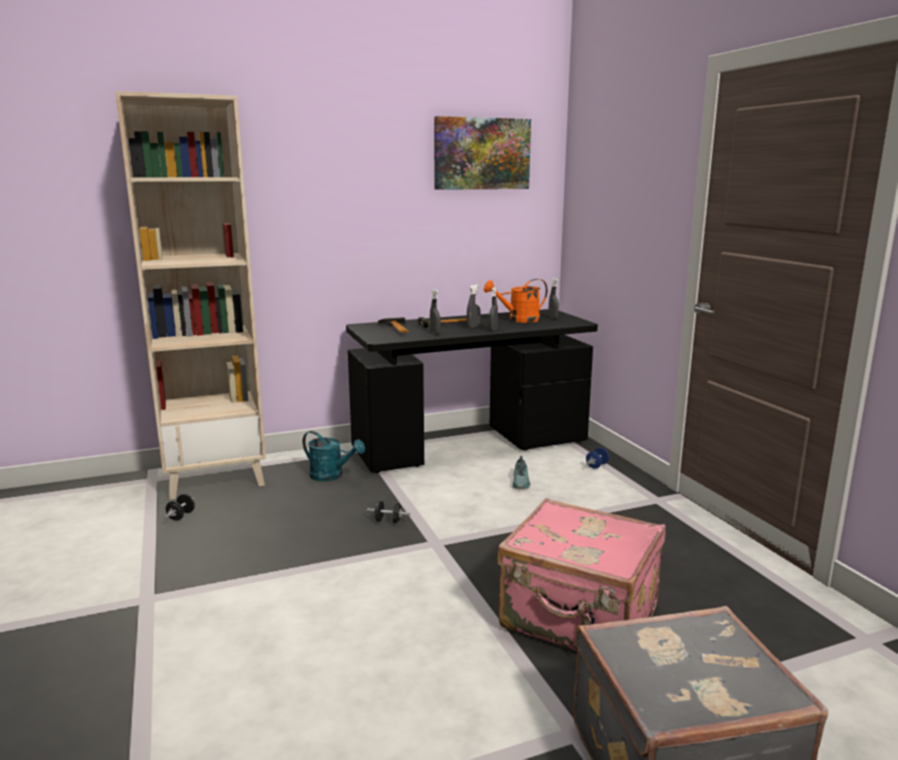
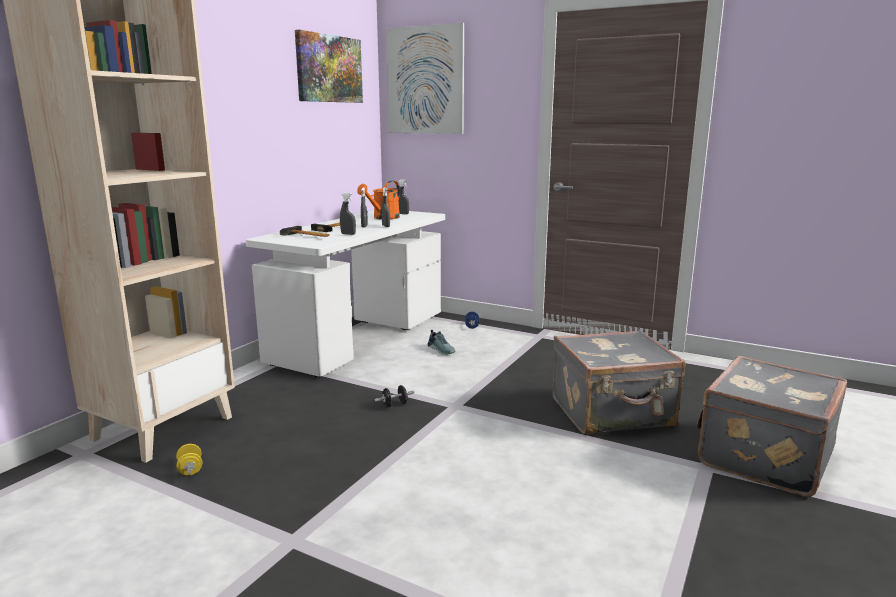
camera: 40 degrees left, 0 degrees up
(181, 516) = (190, 469): black dumbbell -> yellow dumbbell
(331, 476) = (284, 390): turquoise watering can -> none
(470, 444) = (360, 336): black desk -> white desk
(579, 619) = (612, 413): pink suitcase -> grey suitcase
(598, 163) = (425, 80): none -> picture

